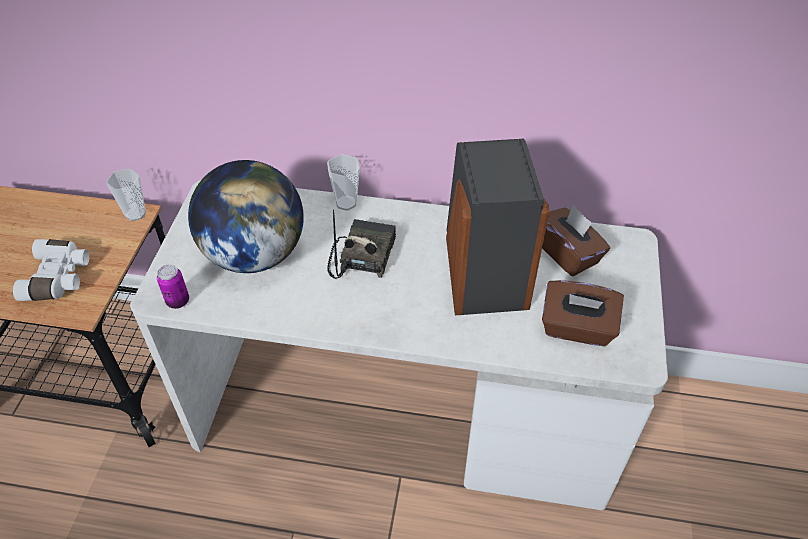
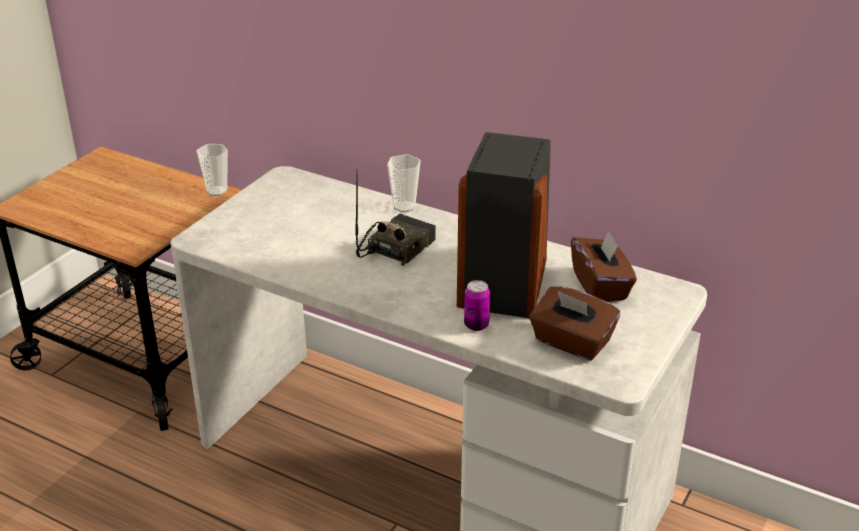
camera: 20 degrees right, 15 degrees down
(59, 278) = (127, 223): white binoculars -> none
(178, 301) = (212, 245): can -> can (476, 325)
(254, 254) = (297, 227): globe -> none

